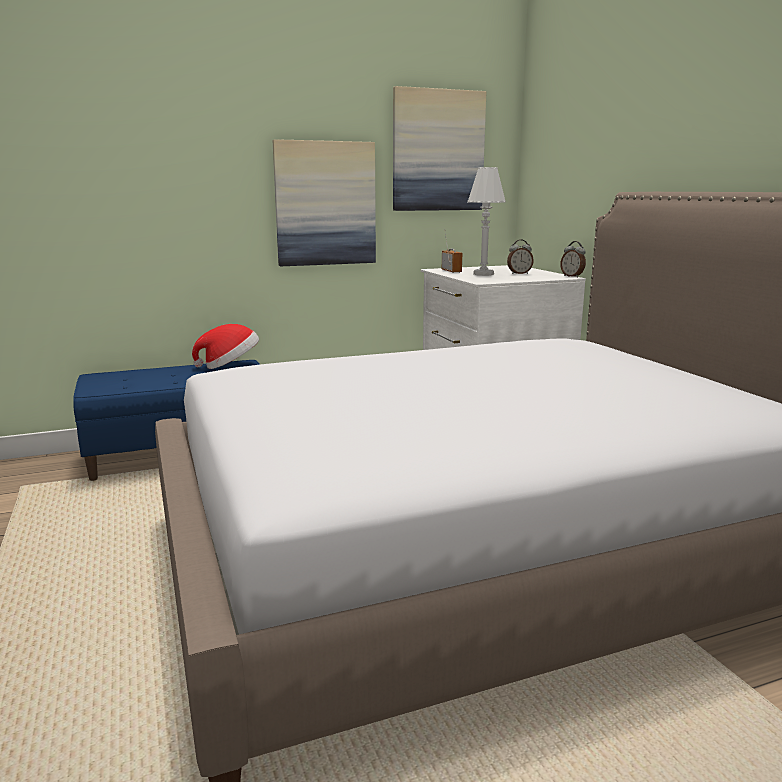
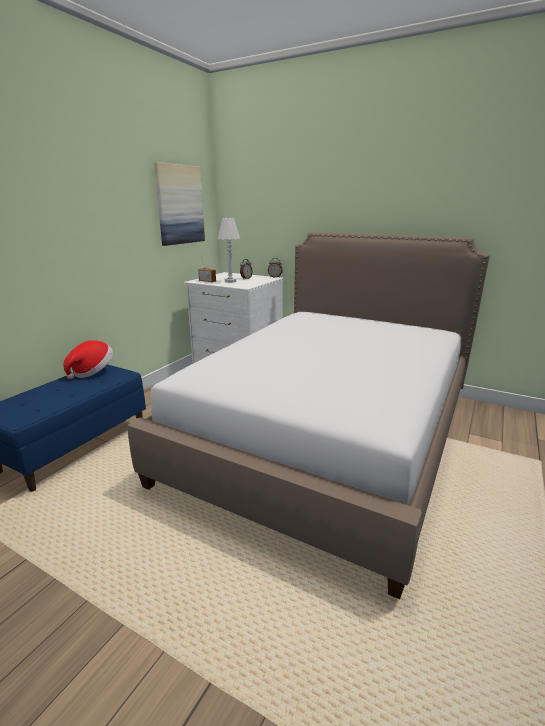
camera: 40 degrees left, 5 degrees up
(325, 204) = (125, 244): picture -> none

